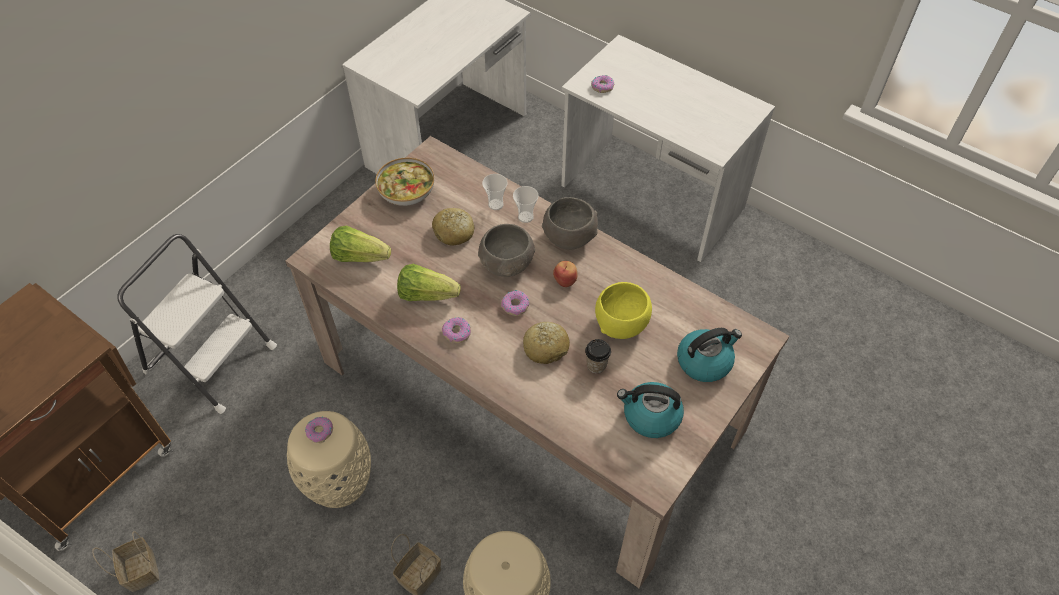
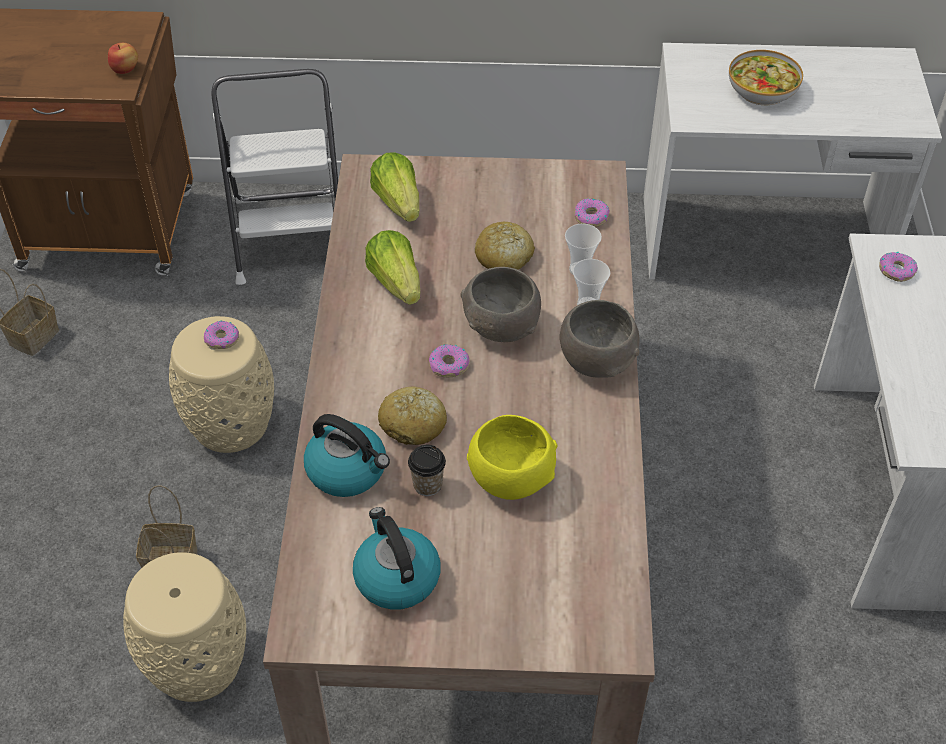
camera: 55 degrees right, 5 degrees down
(406, 191) = (523, 188): bowl -> bowl (761, 90)
(457, 333) = (366, 335): donut -> donut (591, 217)
(565, 280) = (528, 391): apple -> apple (125, 69)
(704, 361) = (527, 595): kettle -> kettle (348, 470)

